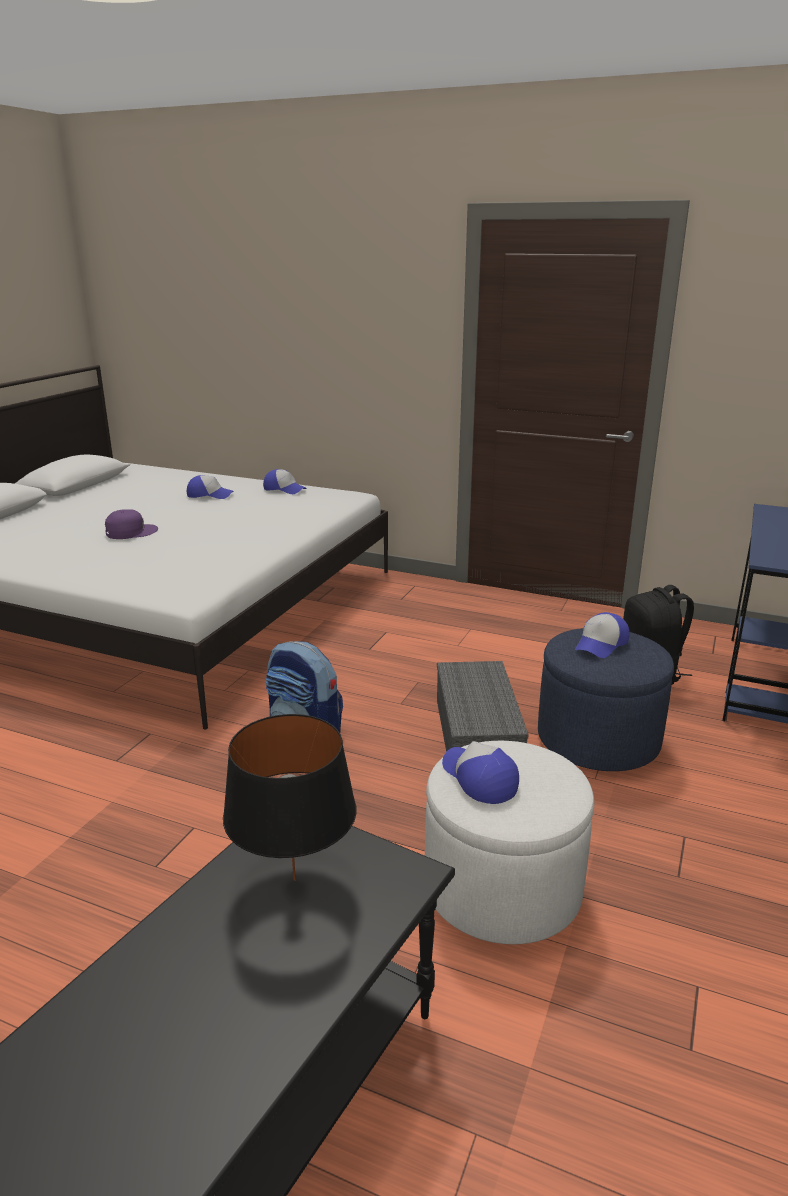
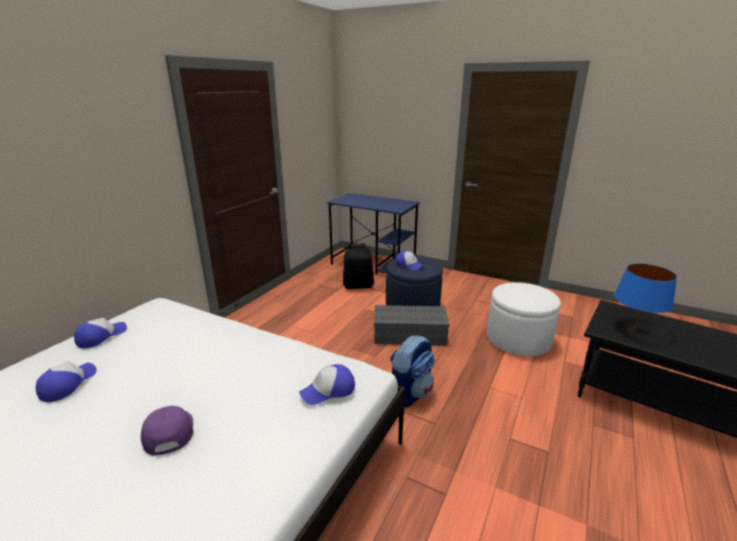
camera: 85 degrees left, 0 degrees up
(294, 879) = (634, 329): black table lamp -> blue table lamp
(479, 778) = (528, 299): cap -> cap (328, 390)

